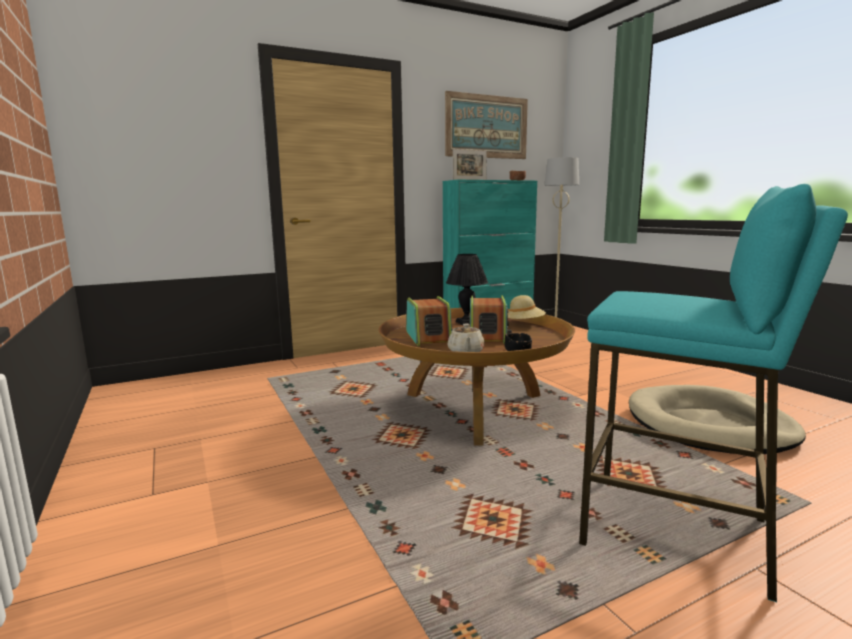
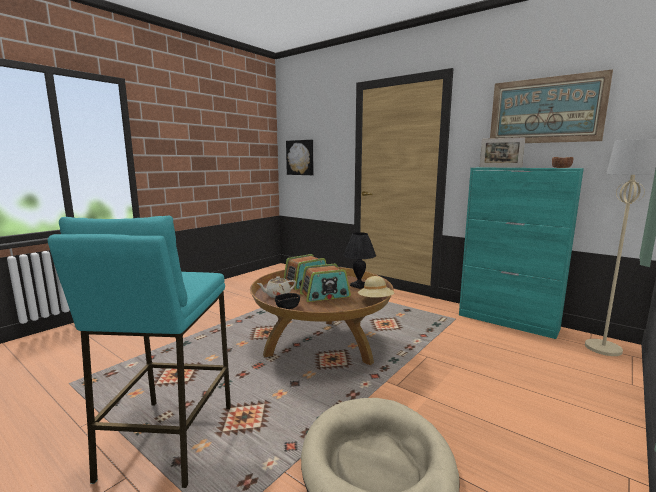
camera: 65 degrees right, 0 degrees up
(133, 161) = (300, 157): none -> picture

